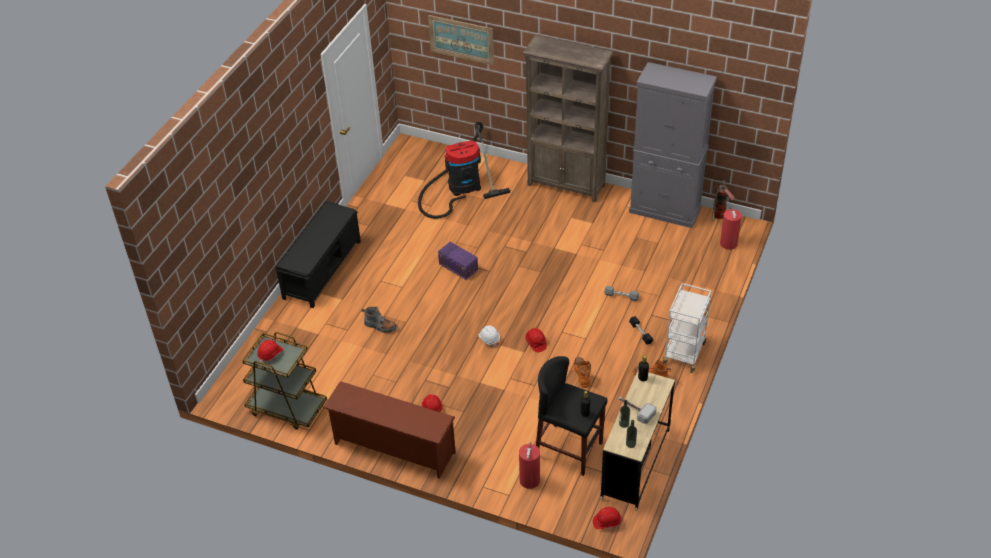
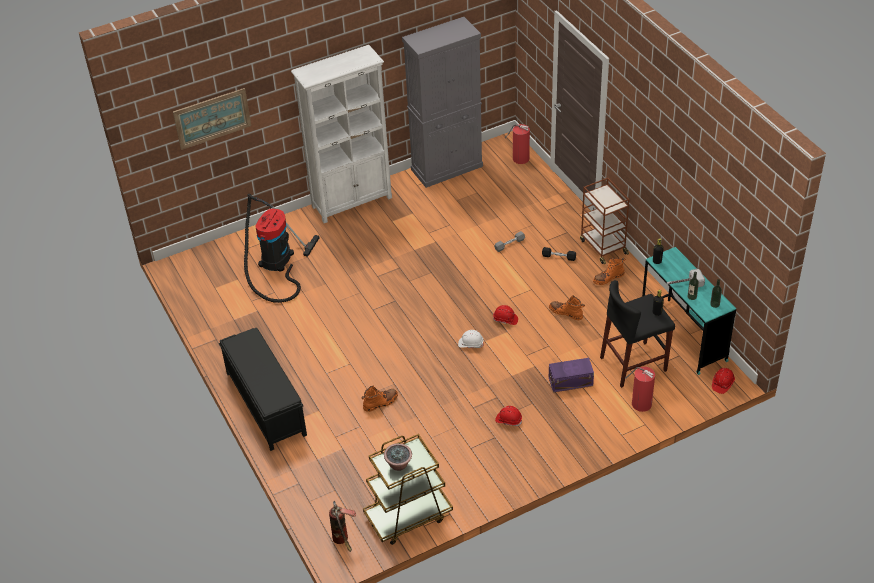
camera: 50 degrees left, 0 degrees up
(270, 354) = (399, 465): red hard hat -> potted plant
(380, 326) = (380, 402): grey boot -> orange boot
(393, 449) = (527, 469): brown shoe rack -> none
(458, 266) = (367, 316): purple storage box -> purple storage box (570, 381)
(566, 185) = (352, 202): brown bookcase -> white bookcase
(635, 464) = (683, 336): beige desk -> turquoise desk
(684, 352) = (603, 246): white cart -> brown cart
(718, 218) = (489, 147): fire extinguisher -> fire extinguisher (344, 541)

